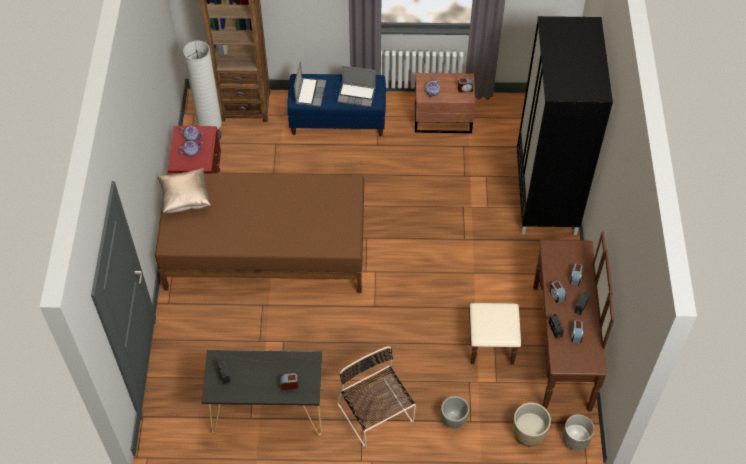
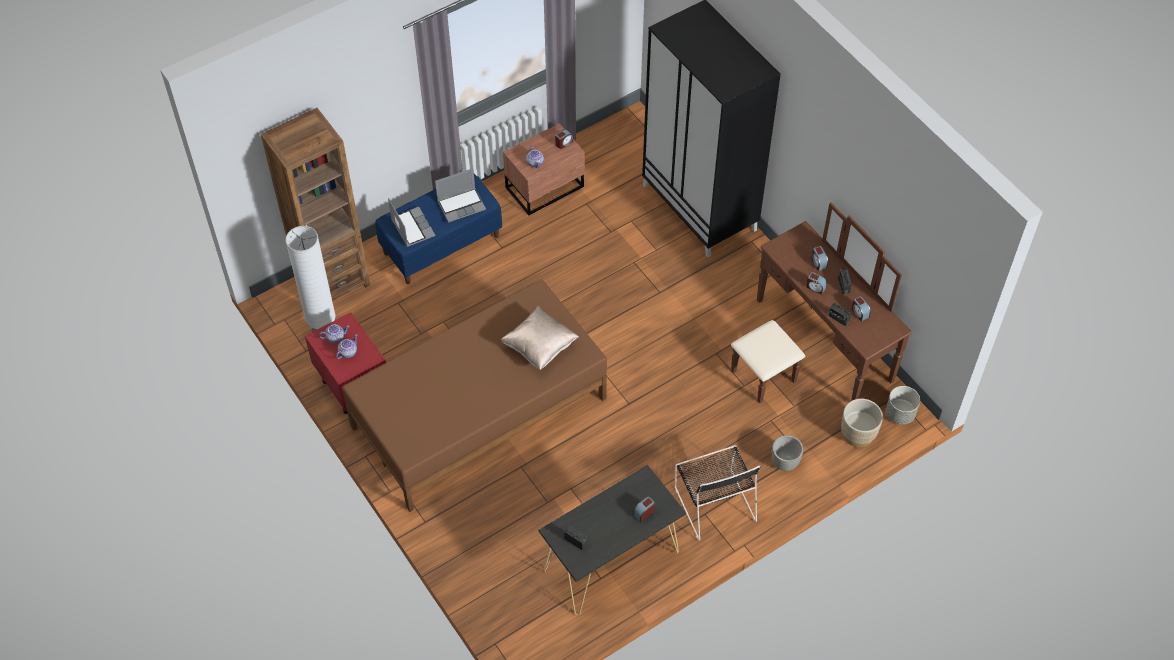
camera: 35 degrees left, 0 degrees up
(185, 199) = (385, 401): beige pillow -> beige pillow (539, 347)
(376, 415) = (714, 502): black chair -> black chair turned 135 degrees counterclockwise

